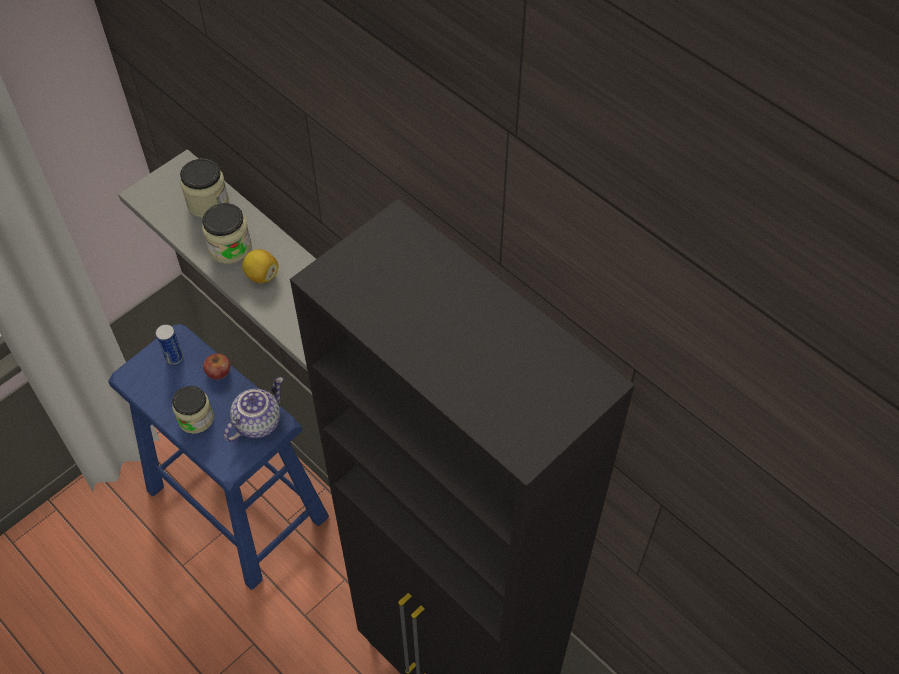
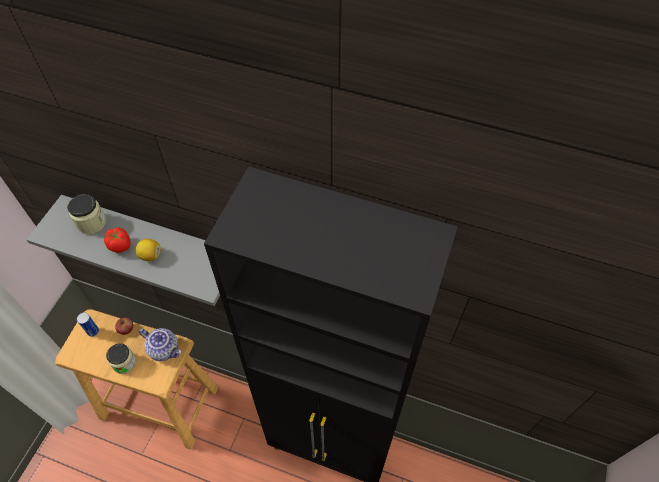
camera: 25 degrees left, 0 degrees up
(230, 247) = (120, 245): jar -> tomato
(236, 503) = (159, 402): blue stool -> beige stool
(257, 421) = (165, 349): teapot -> teapot turned 105 degrees clockwise

